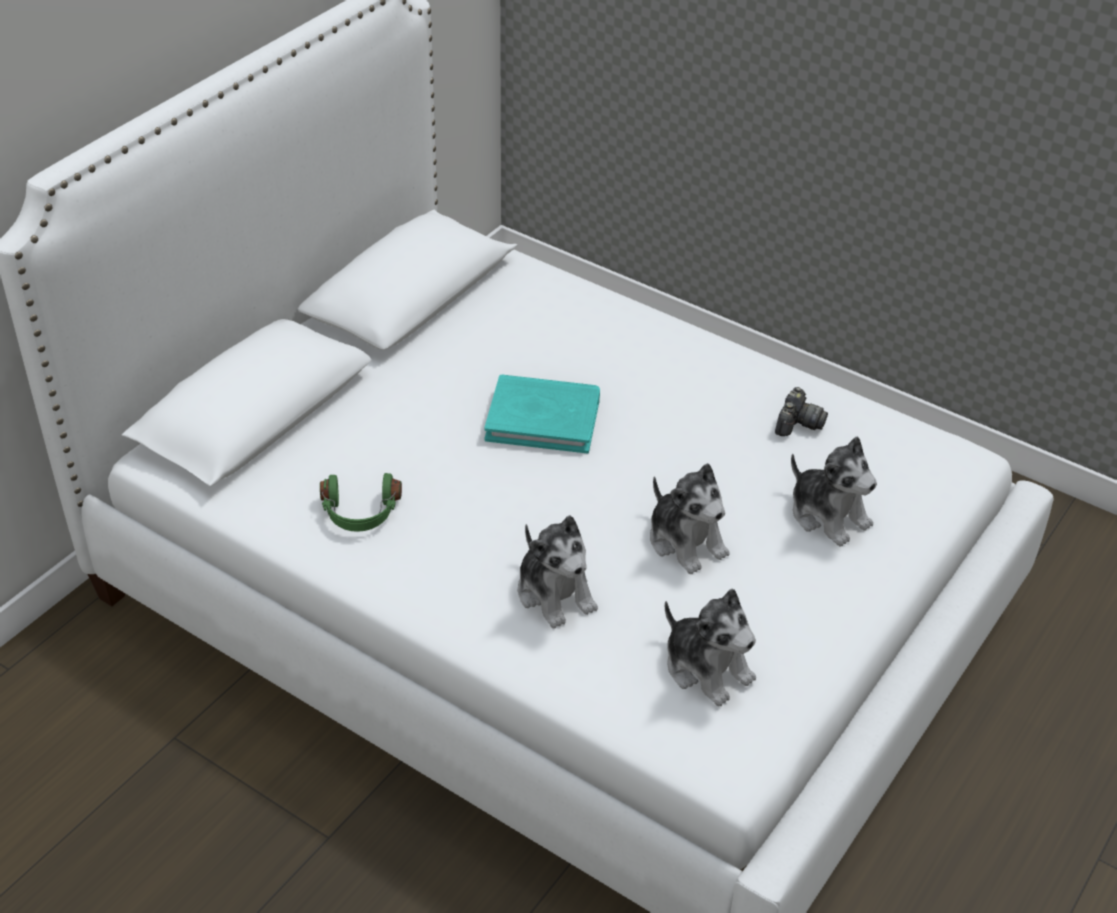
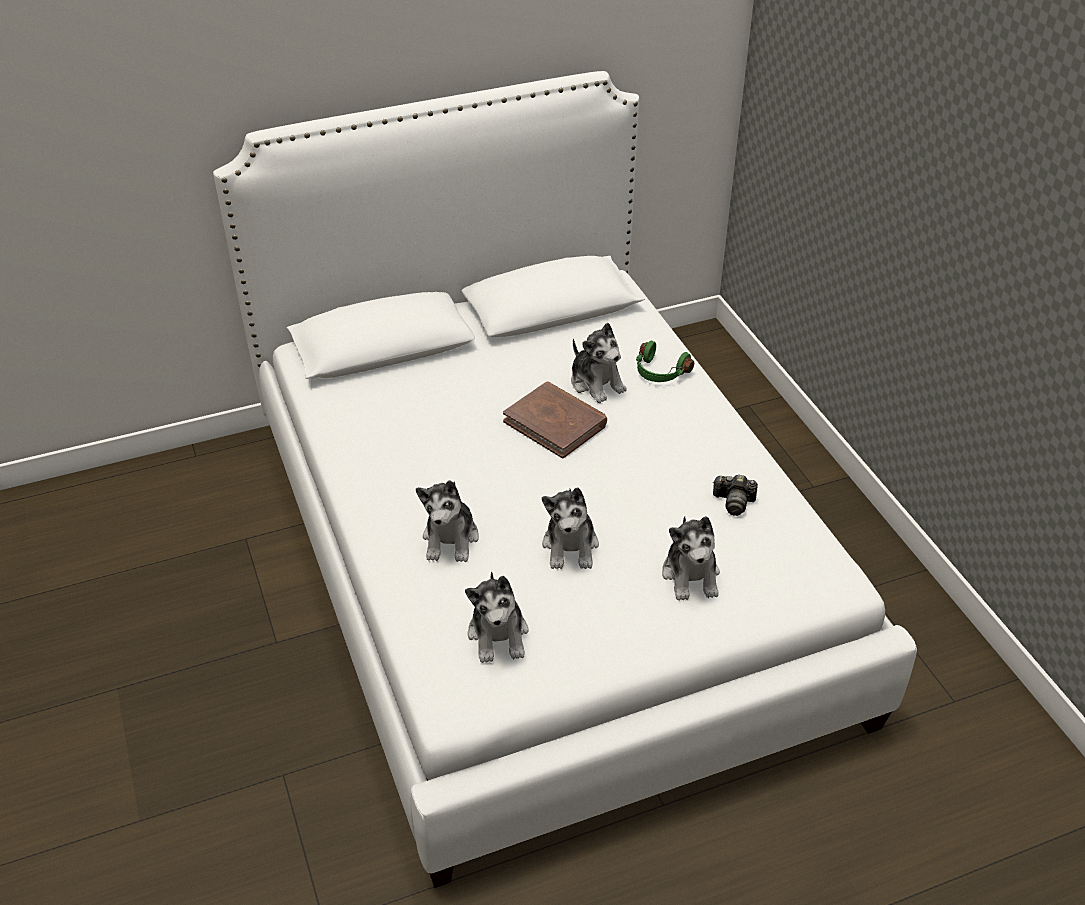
camera: 35 degrees right, 0 degrees up
(360, 514) = (383, 434): green headphones -> green headphones (659, 372)
(543, 357) = (596, 383): none -> plush toy
(543, 418) = (555, 423): turquoise book -> brown book
(797, 424) = (733, 502): camera -> camera turned 45 degrees clockwise

